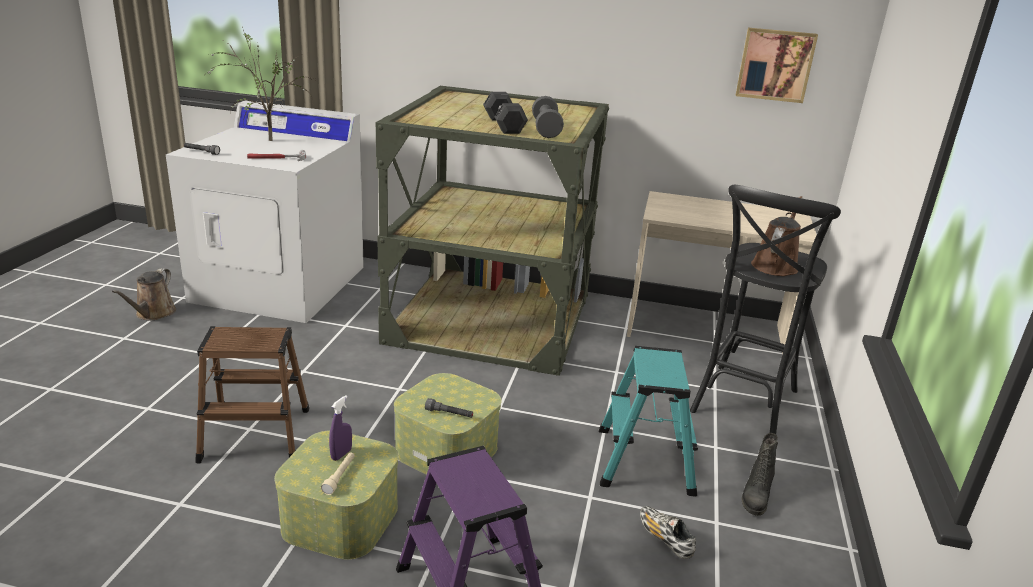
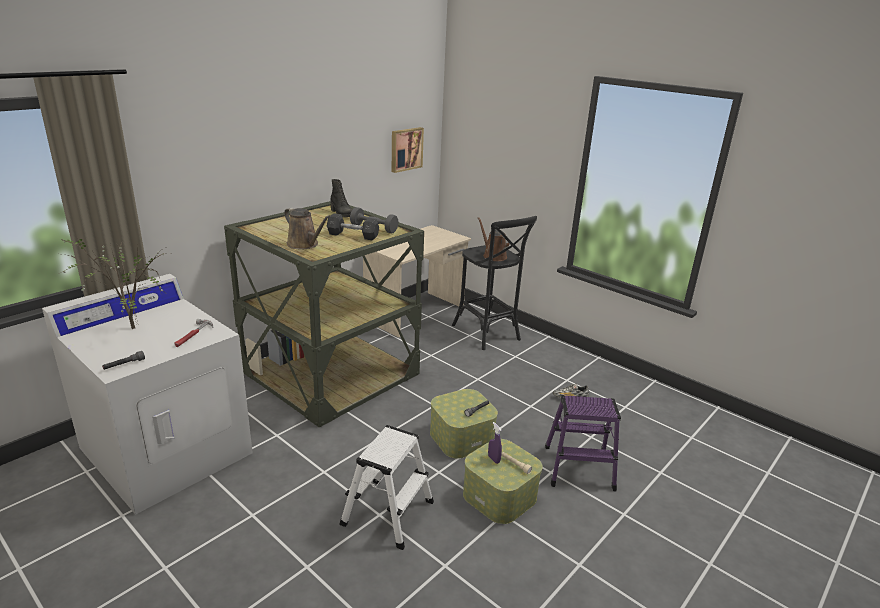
camera: 60 degrees left, 0 degrees up
(153, 314) = (135, 540): brown watering can -> brown watering can (304, 244)
(256, 433) = (388, 512): brown step ladder -> white step ladder
(645, 461) = (513, 379): turquoise step ladder -> none
(755, 496) = (555, 363): black boot -> black boot (341, 214)

